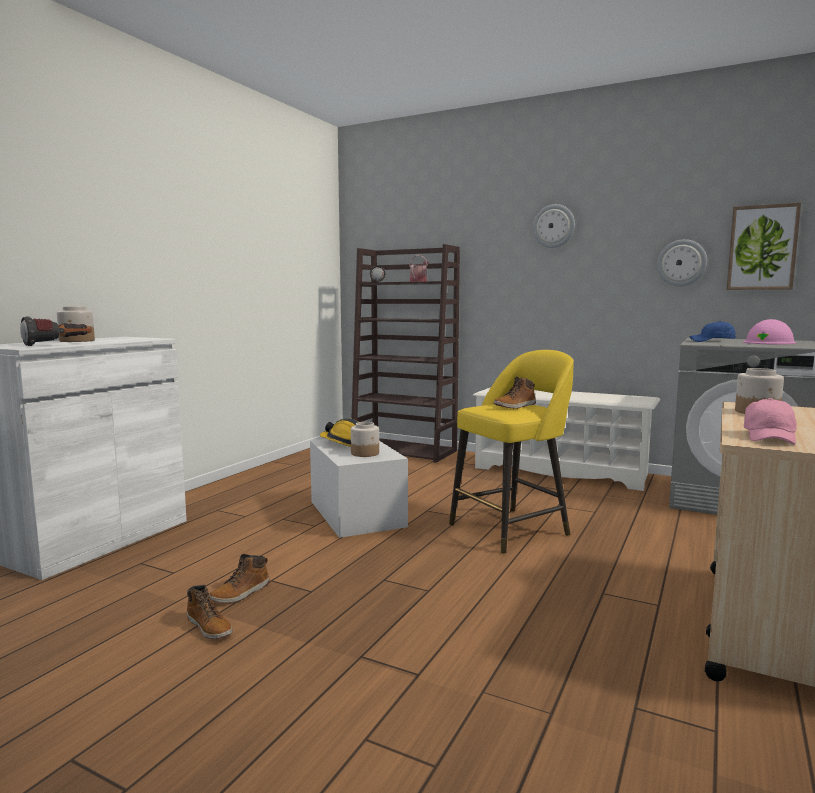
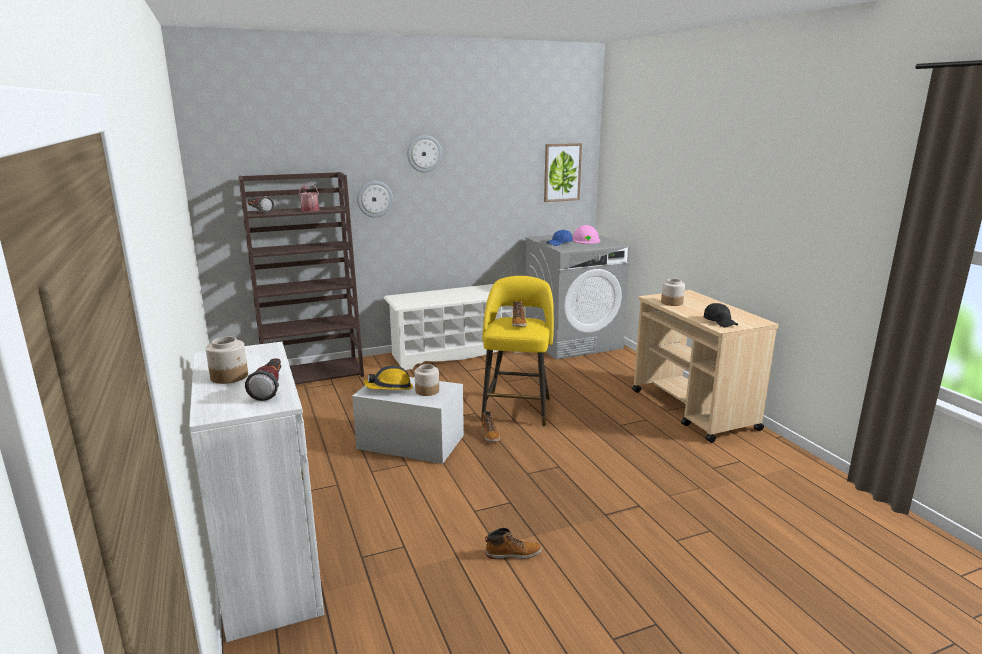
camera: 50 degrees left, 10 degrees up
(241, 593) = (479, 528): boot -> boot (490, 435)
(681, 263) = (517, 183): wall clock -> wall clock (375, 199)
(770, 437) = (719, 322): pink cap -> black cap

